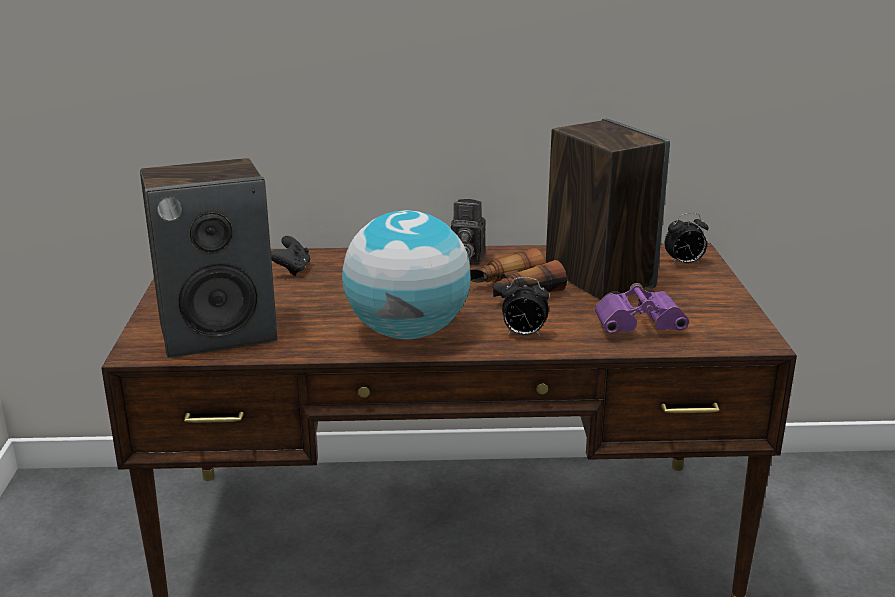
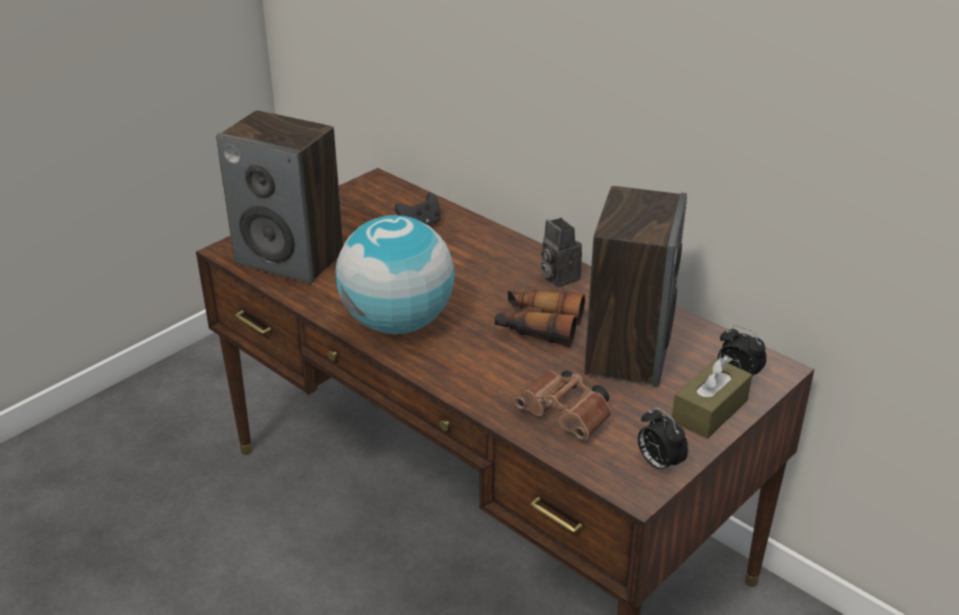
camera: 45 degrees right, 10 degrees up
(523, 335) = (468, 371): alarm clock -> alarm clock (658, 464)
(640, 327) = (567, 417): purple binoculars -> brown binoculars
(706, 285) = (709, 410): none -> brown tissue box

